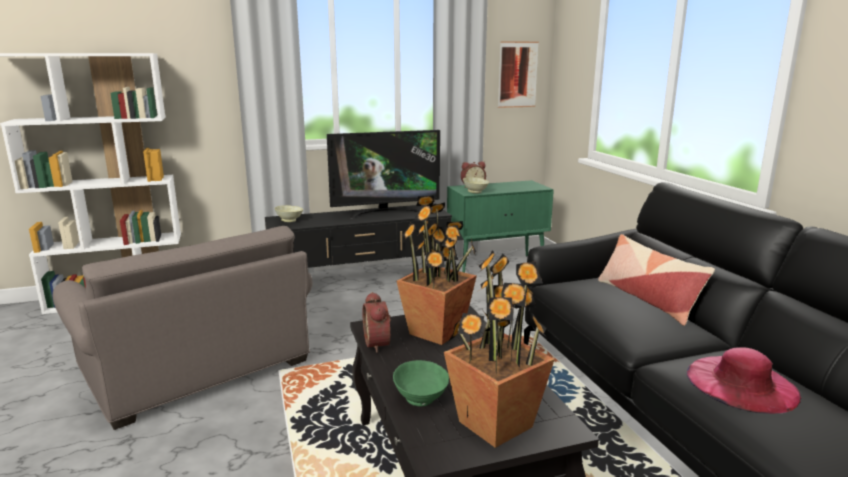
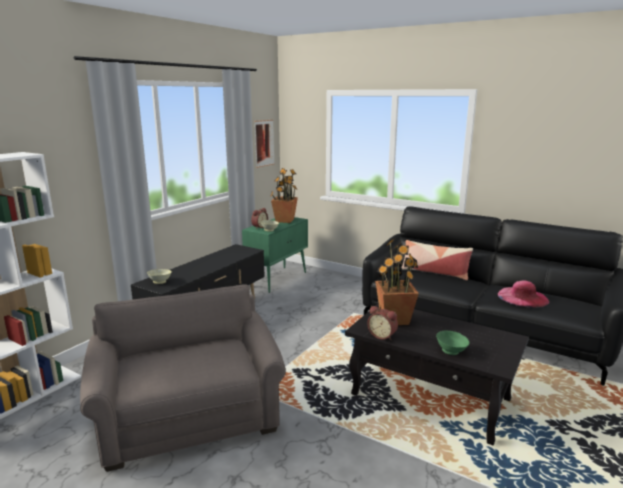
camera: 40 degrees left, 0 degrees up
(195, 365) = (190, 415): grey armchair -> grey armchair turned 120 degrees counterclockwise
(385, 212) = (217, 258): television -> none
(496, 423) = (493, 347): potted plant -> potted plant (284, 220)

